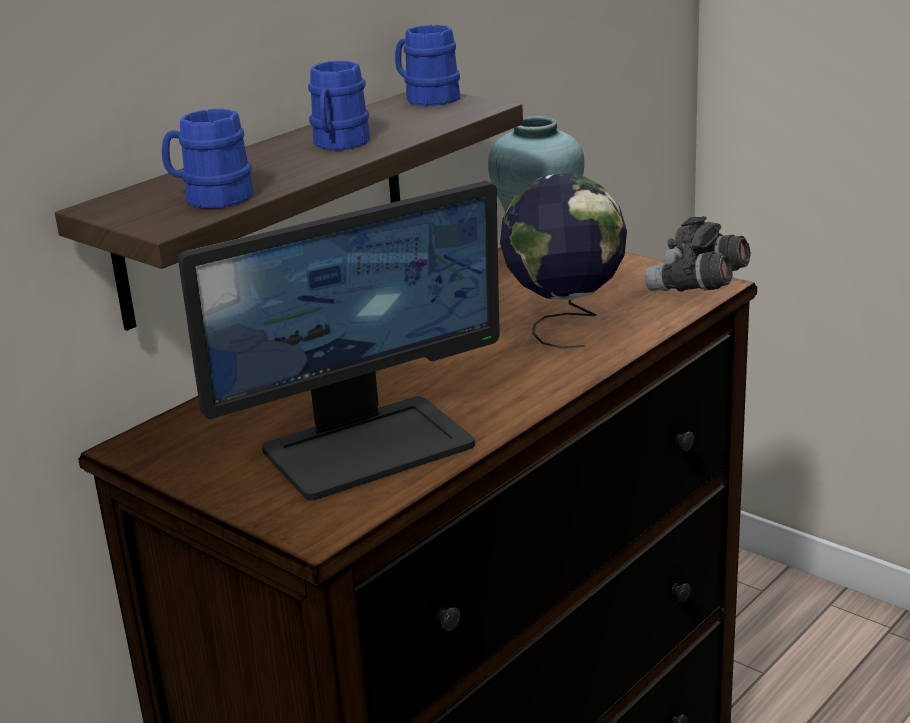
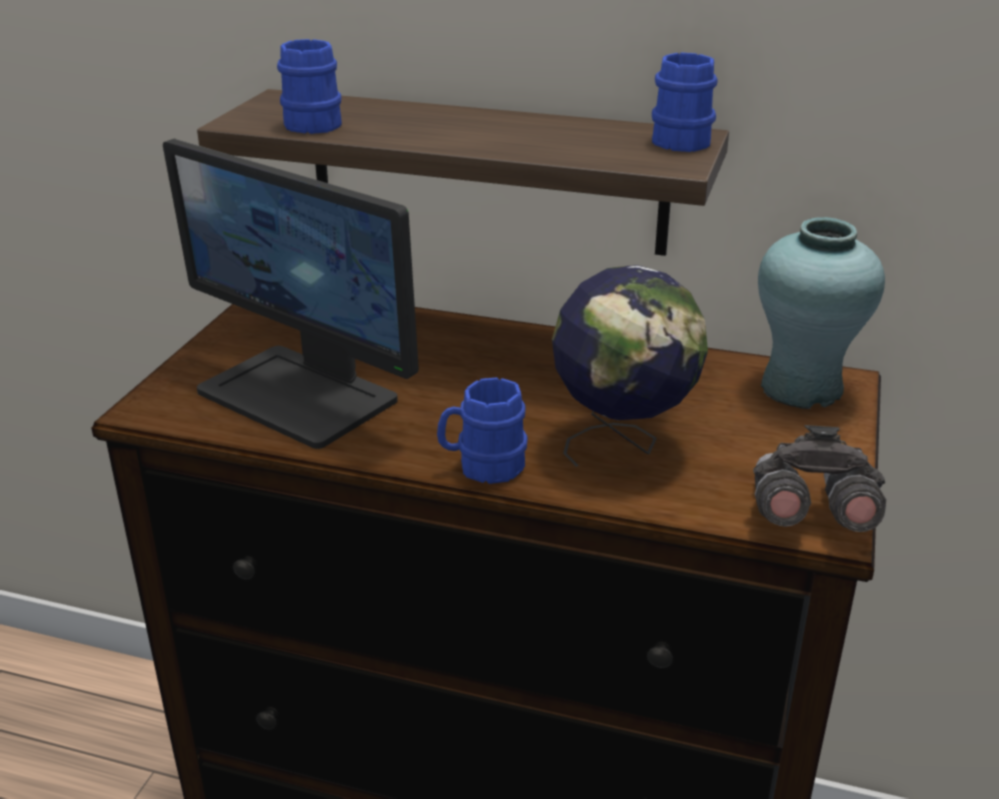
camera: 65 degrees right, 5 degrees up
(338, 144) = (491, 134): blue mug -> blue mug (482, 466)

